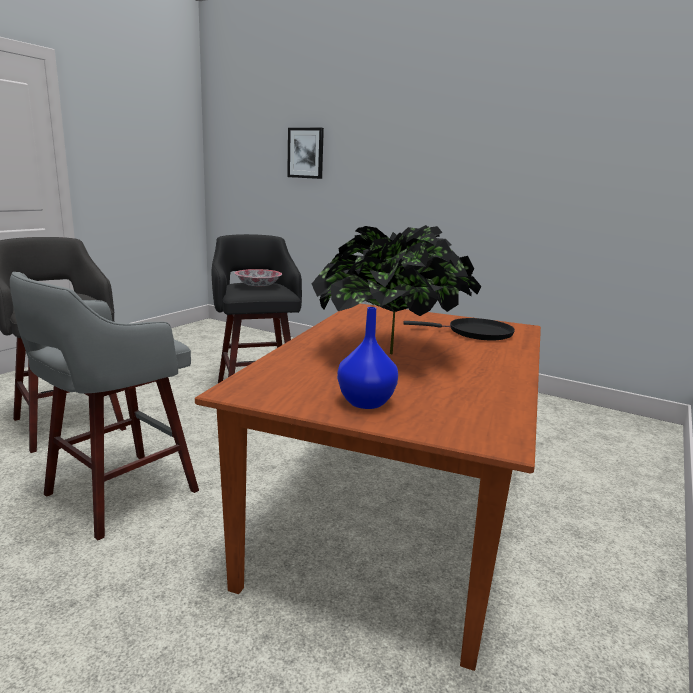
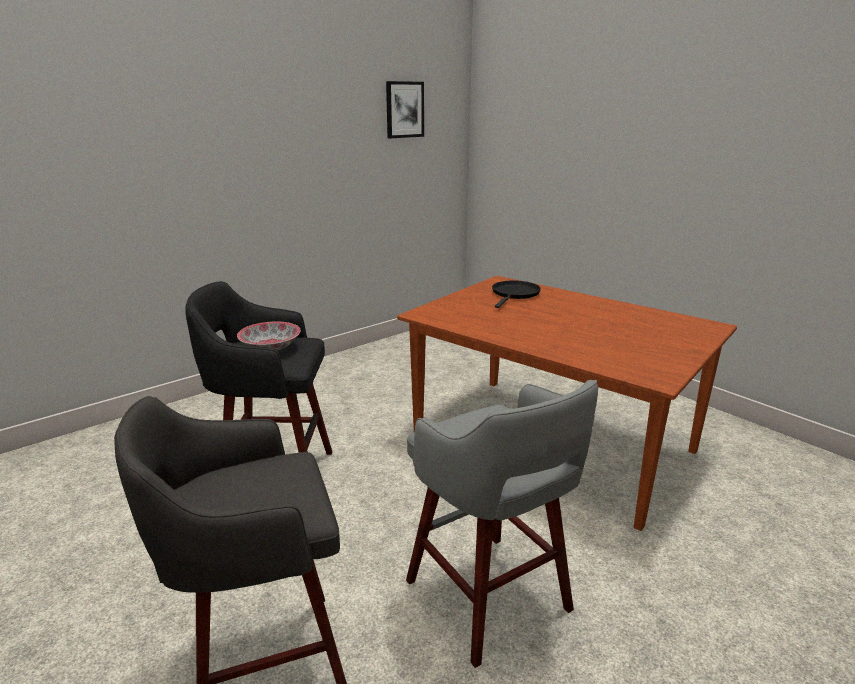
camera: 70 degrees left, 5 degrees up
(306, 153) = (56, 152): picture -> picture (404, 109)
(366, 403) = (670, 345): blue vase -> none
(391, 355) = (570, 325): potted plant -> none

